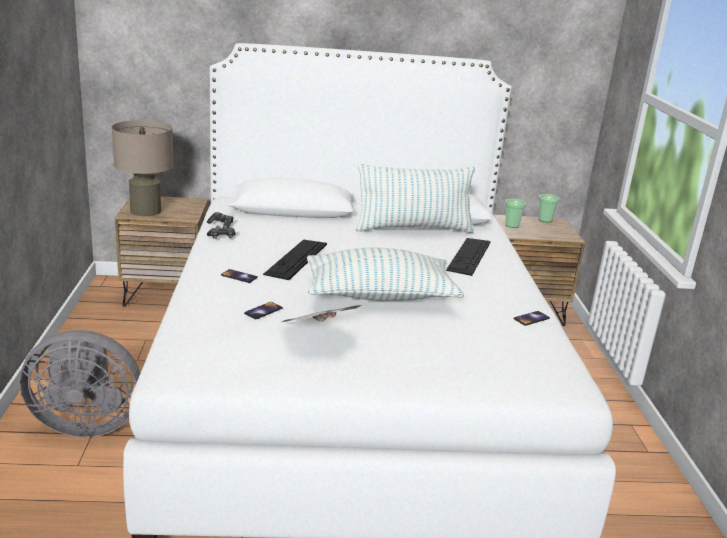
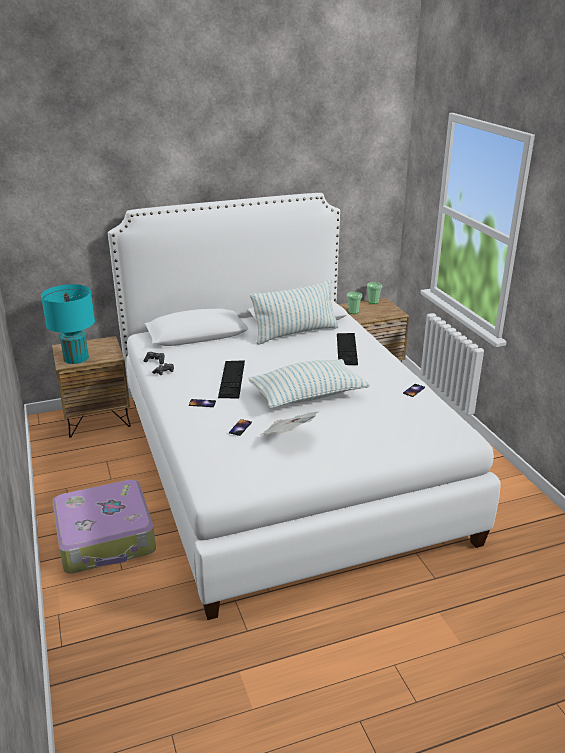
camera: 15 degrees left, 5 degrees up
(85, 423) = (106, 538): grey fan -> suitcase
(145, 211) = (76, 358): beige table lamp -> turquoise table lamp

